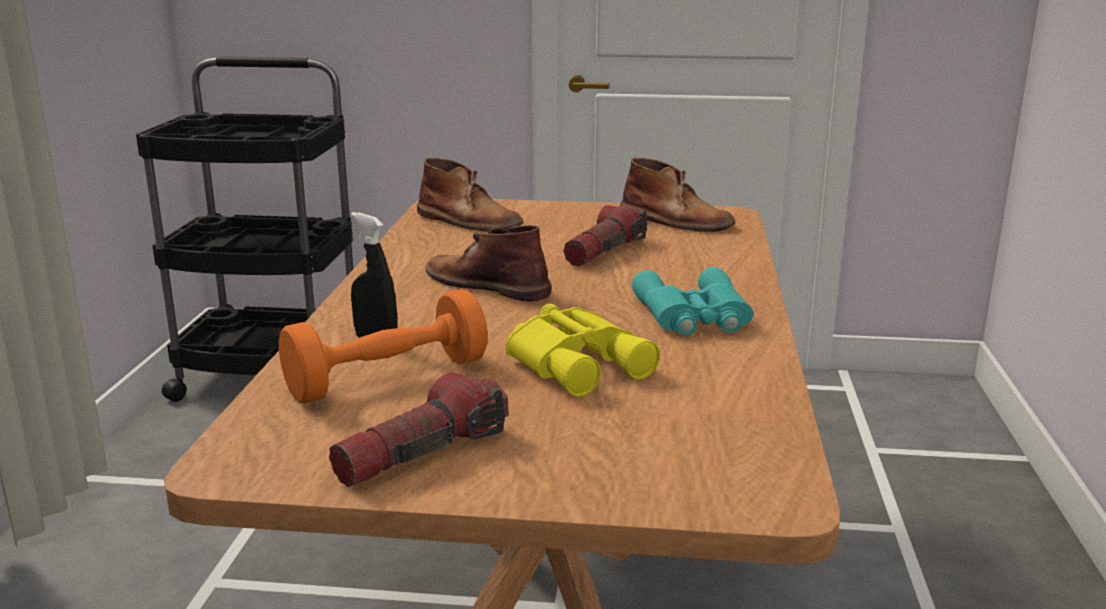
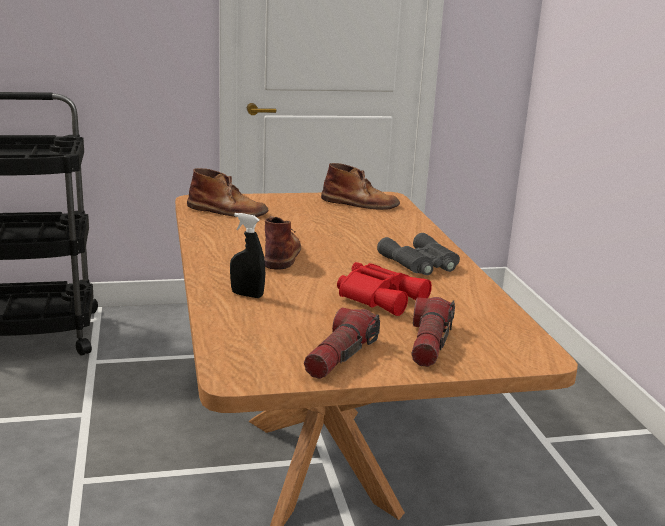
camera: 20 degrees left, 0 degrees up
(387, 378) = (277, 316): orange dumbbell -> none
(487, 284) = (281, 253): brown boot -> brown boot turned 75 degrees clockwise
(579, 363) = (381, 297): yellow binoculars -> red binoculars
(604, 252) = (334, 226): flashlight -> flashlight (429, 344)
(693, 316) = (420, 263): turquoise binoculars -> grey binoculars

